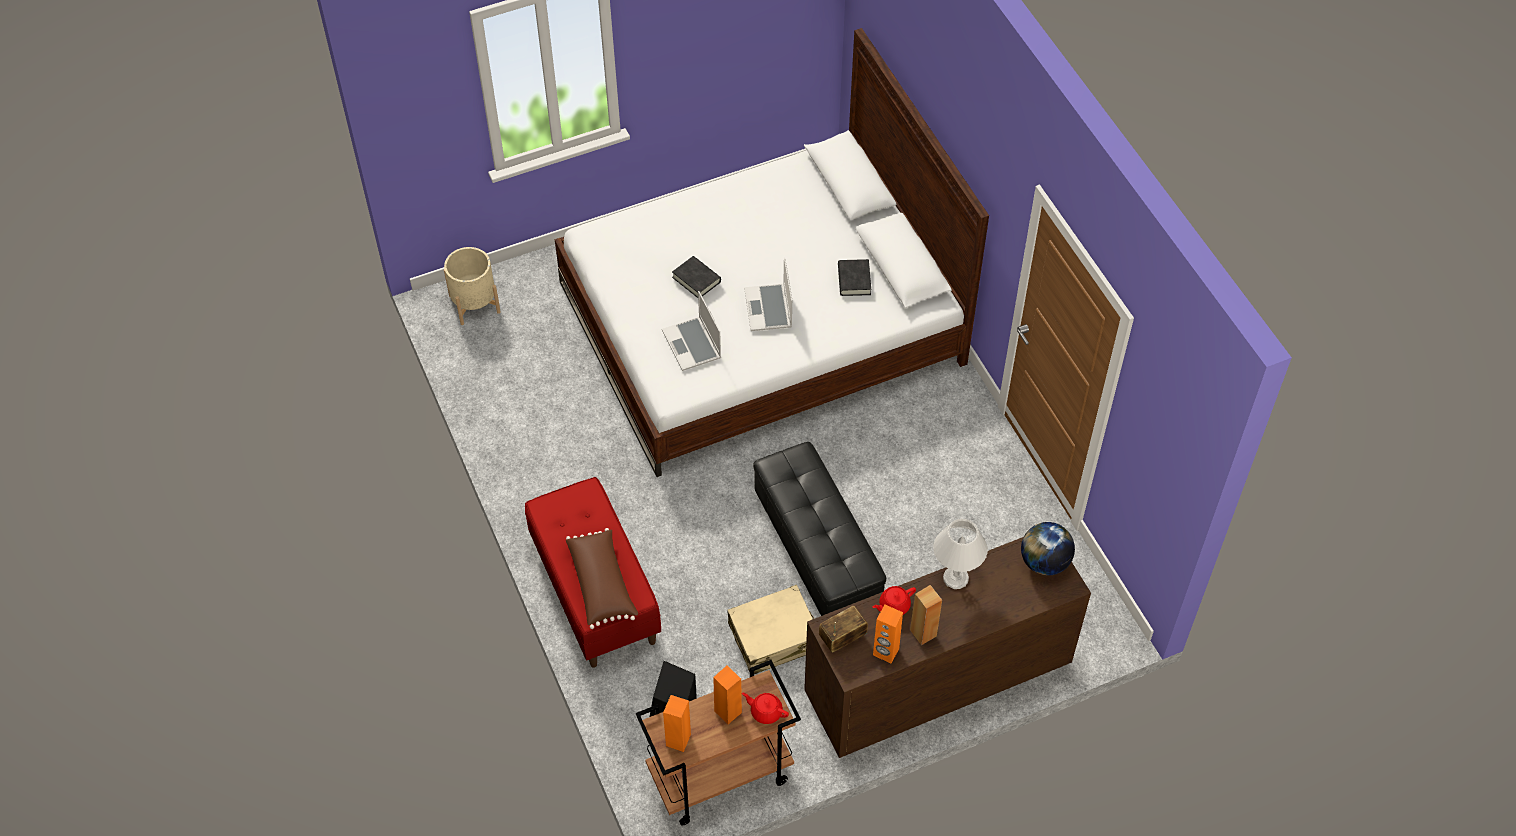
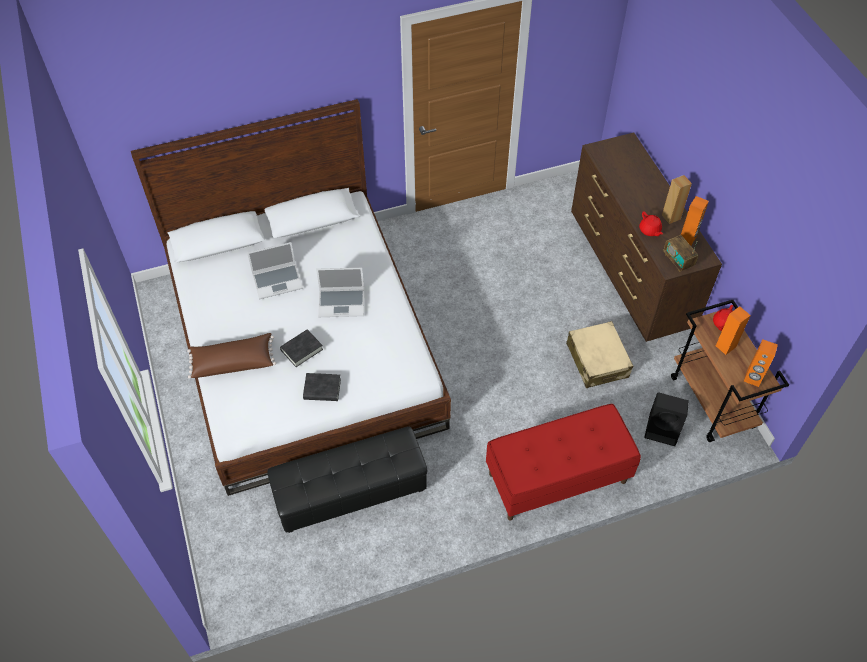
camera: 85 degrees left, 0 degrees up
(474, 304) = (237, 570): beige planter -> none
(602, 584) = (595, 440): brown pillow -> brown pillow (233, 361)
(693, 345) = (371, 357): laptop -> laptop (278, 281)
(818, 550) = (523, 328): black ottoman -> black ottoman (351, 490)
(854, 280) = (322, 247): black book -> black book (322, 389)
(955, 579) = (626, 196): white table lamp -> none
(1044, 562) = (611, 150): globe -> none

